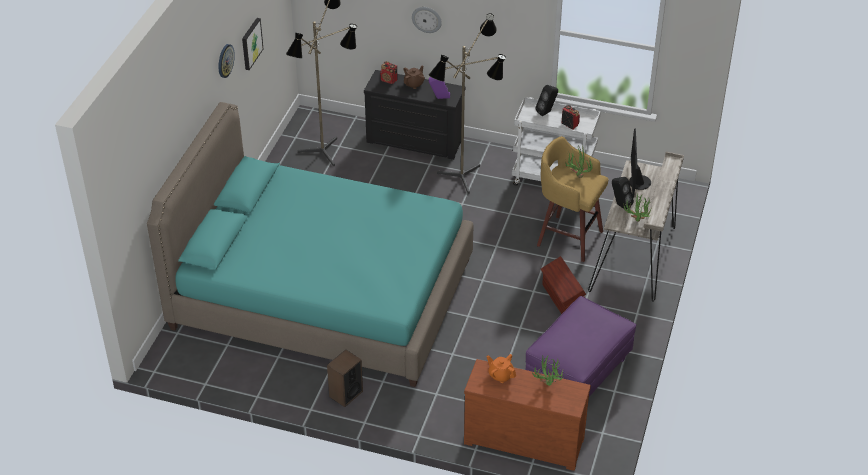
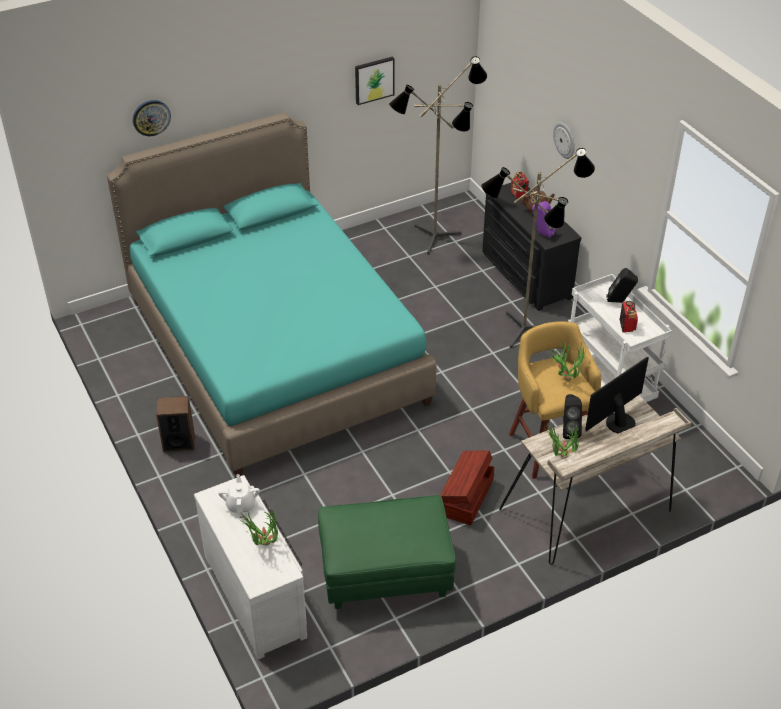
camera: 45 degrees right, 0 degrees up
(225, 60) = (313, 75): wall clock -> wall clock (151, 117)
(501, 375) = (240, 504): orange teapot -> white teapot
(524, 438) = (258, 594): brown dresser -> white dresser
(578, 373) = (386, 574): purple ottoman -> green ottoman

